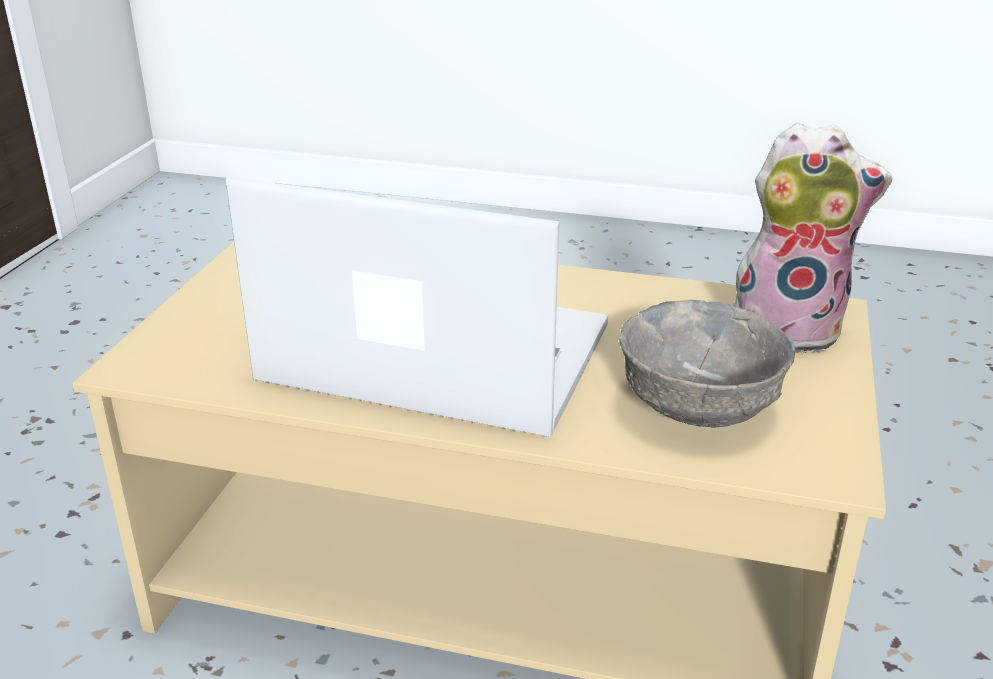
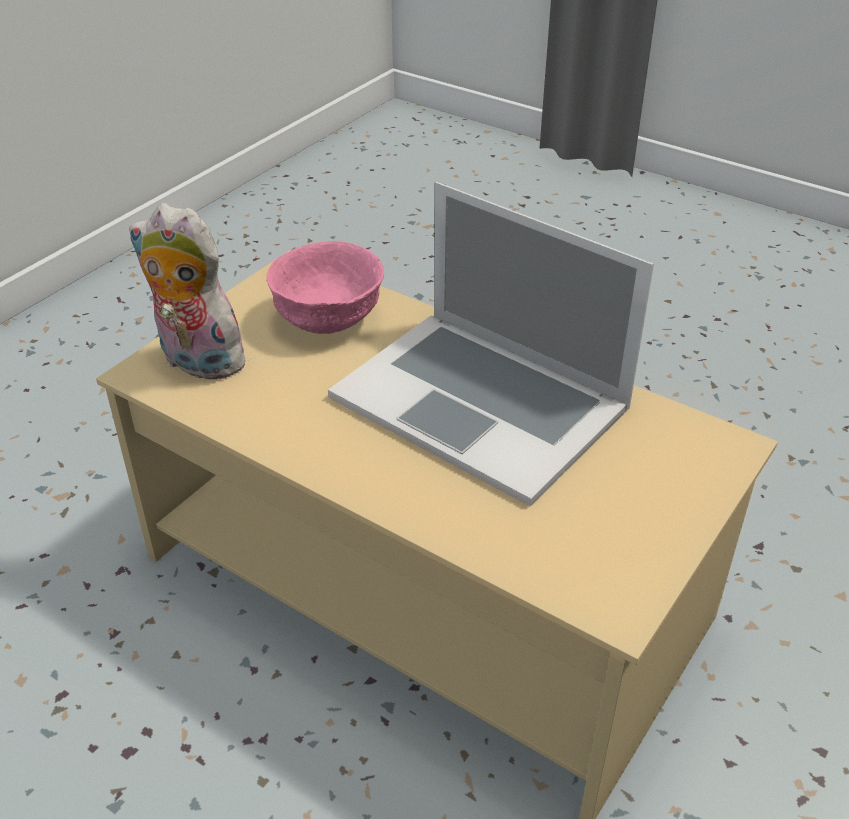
camera: 160 degrees left, 10 degrees up
(696, 408) = (329, 318): grey bowl -> pink bowl

